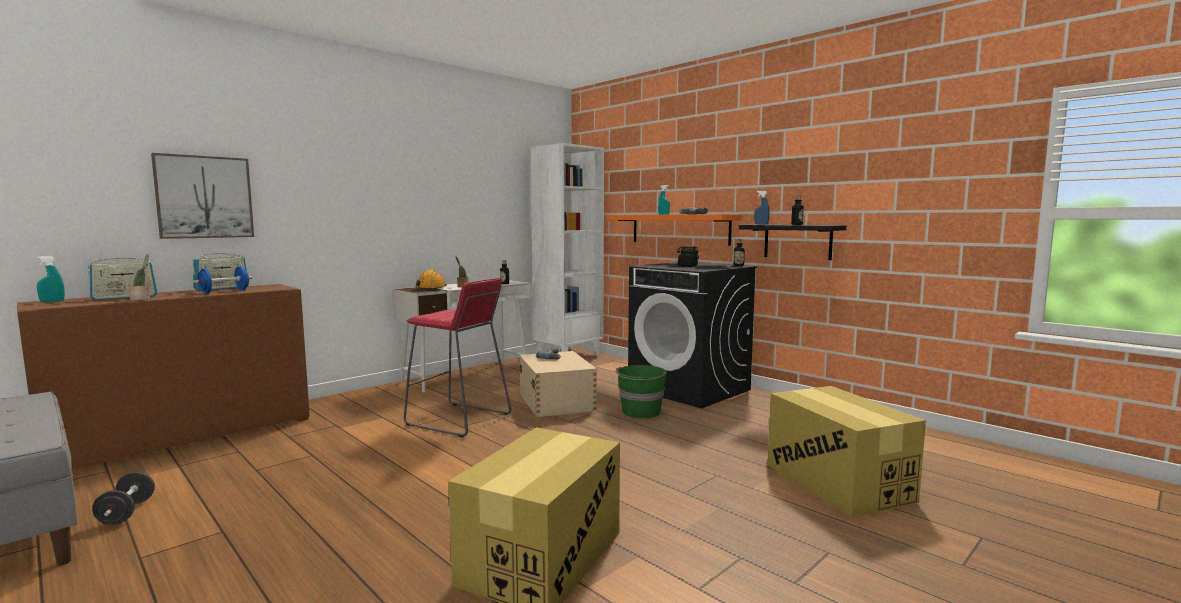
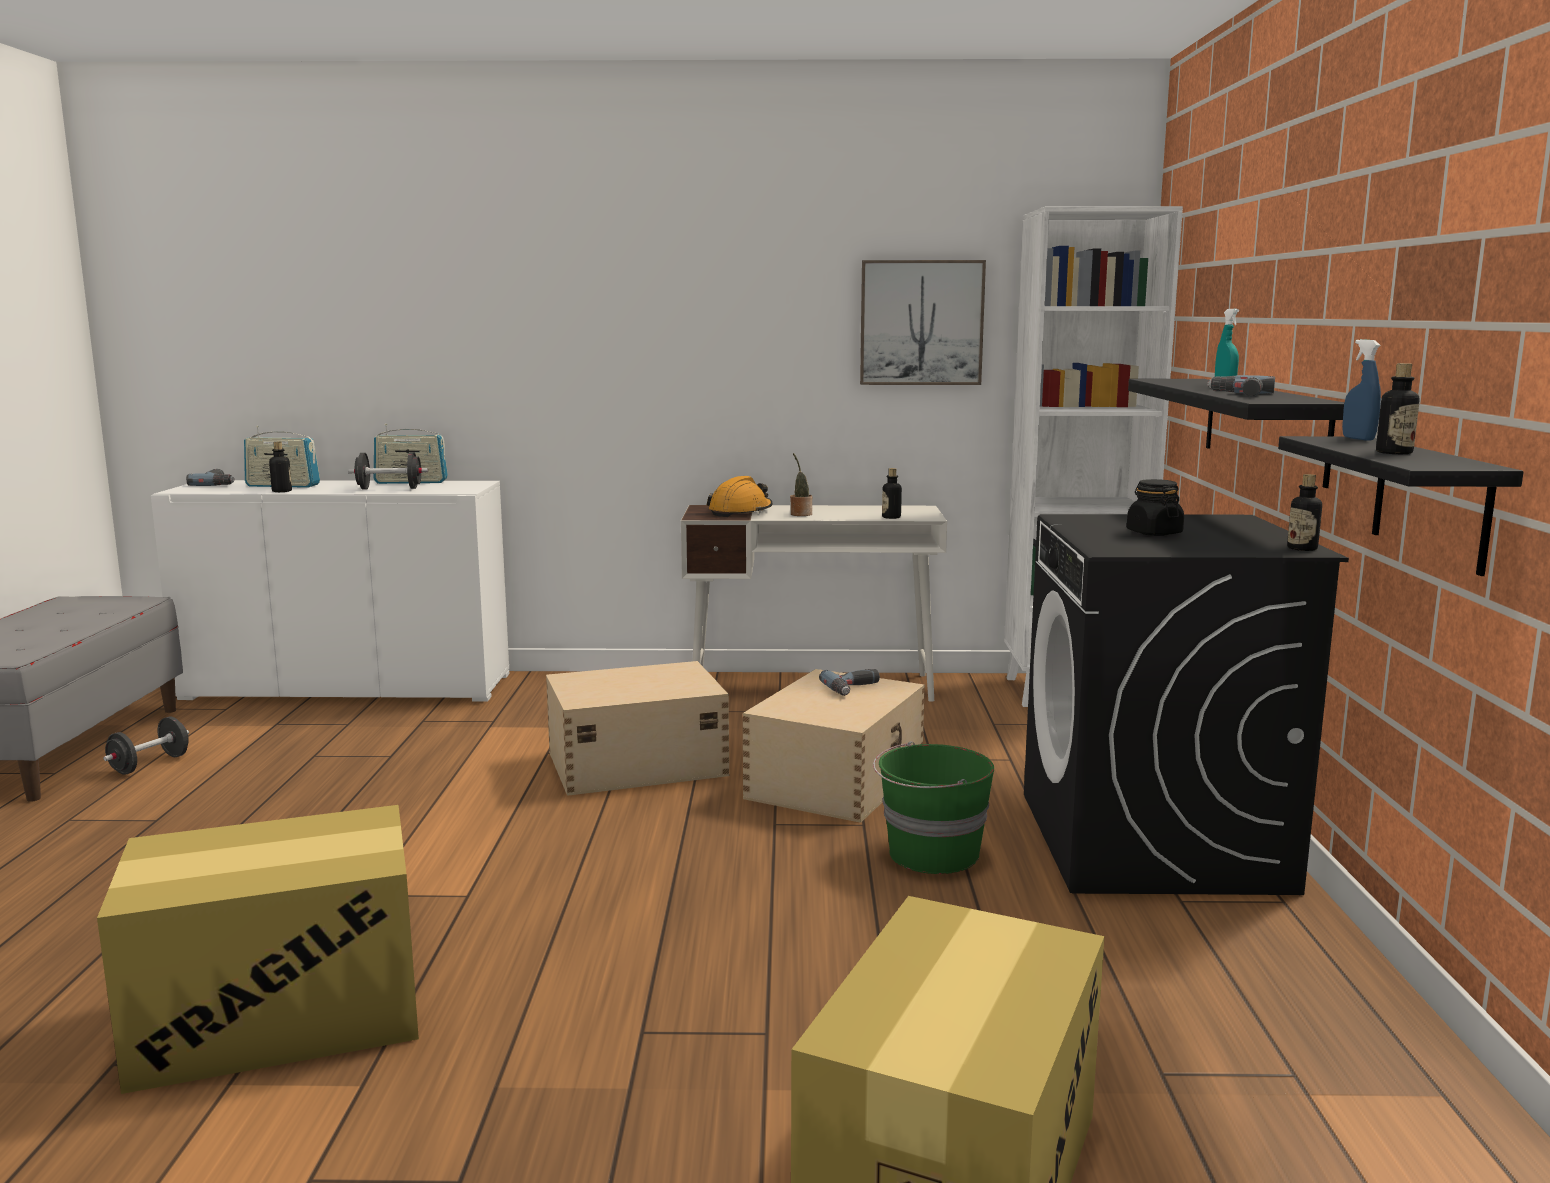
camera: 45 degrees right, 5 degrees up
(52, 301) = (218, 483): turquoise spray bottle -> power drill
(142, 299) = (282, 491): potted plant -> bottle
(185, 436) = (348, 687): brown cabinet -> white cabinet
(204, 197) = (403, 343): picture -> picture (921, 323)
(224, 291) = (389, 489): blue dumbbell -> black dumbbell
(458, 420) = (634, 764): red stool -> beige storage box
(679, 229) = (1264, 427): orange shelf -> black shelf

